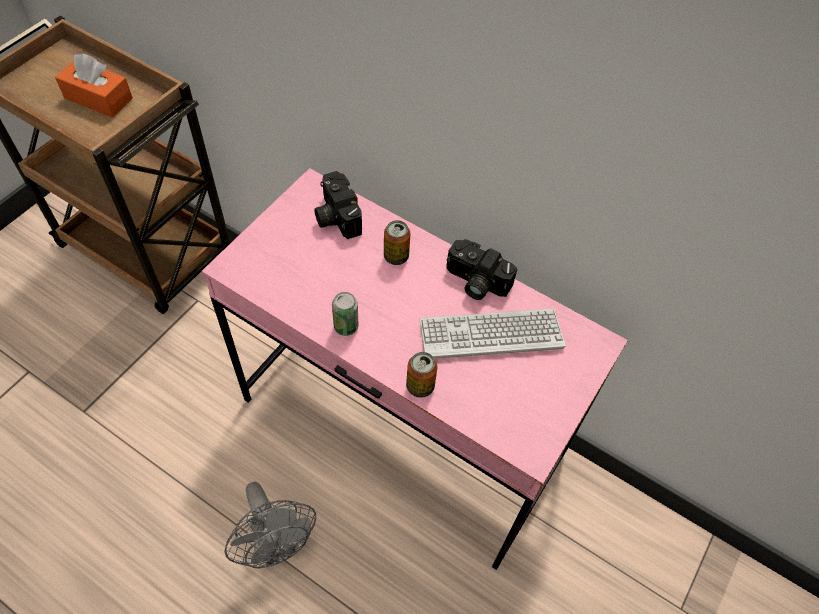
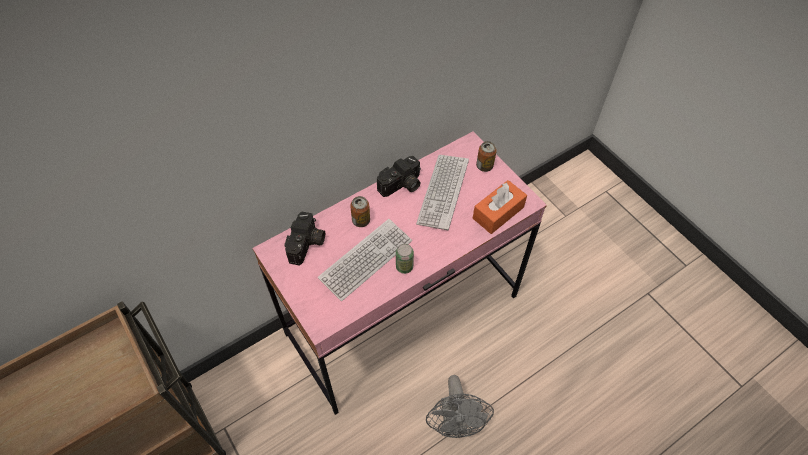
camera: 65 degrees left, 0 degrees up
(98, 98) = (79, 383): orange tissue box -> orange tissue box (498, 213)
(276, 544) = (455, 423): grey fan -> grey fan turned 90 degrees clockwise
(335, 216) = (307, 245): camera -> camera turned 75 degrees counterclockwise
(339, 281) = (366, 260): none -> keyboard
(420, 386) = (465, 241): can -> can (484, 166)

